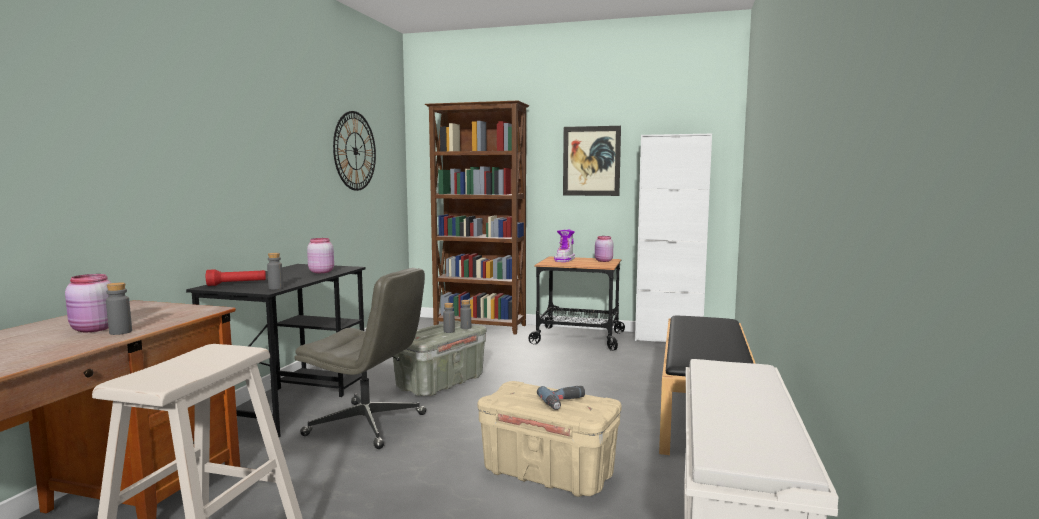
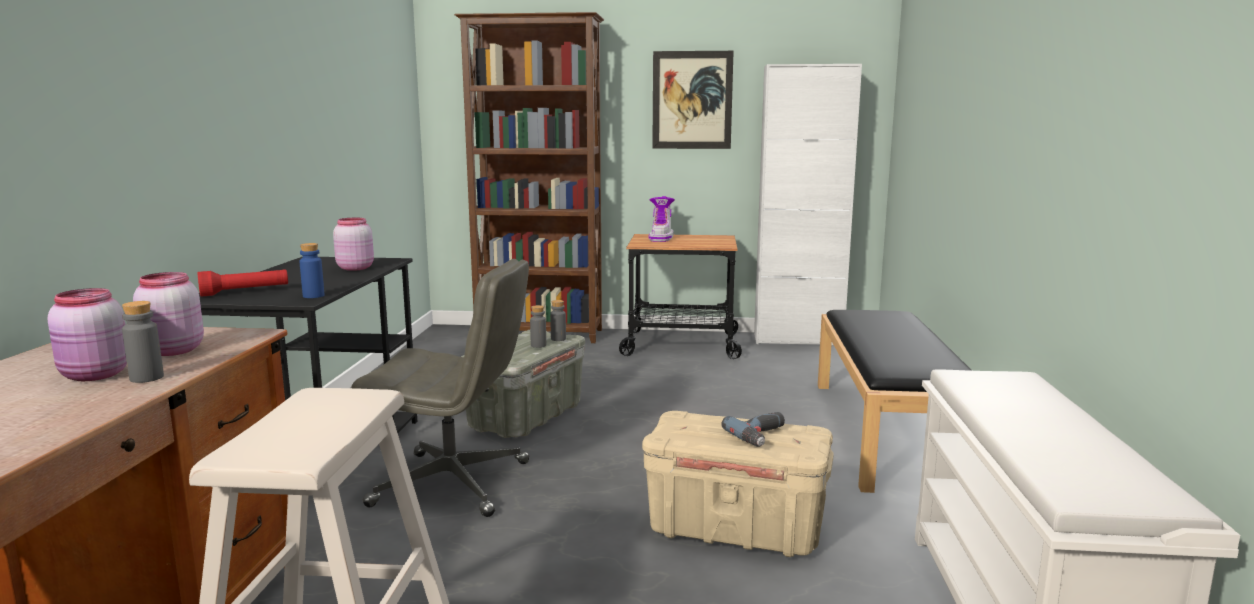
camera: 10 degrees left, 5 degrees up
(275, 288) = (313, 296): grey bottle -> blue bottle
(355, 151) = (360, 84): wall clock -> none
(603, 261) = (714, 238): pink jar -> pink jar (172, 351)

